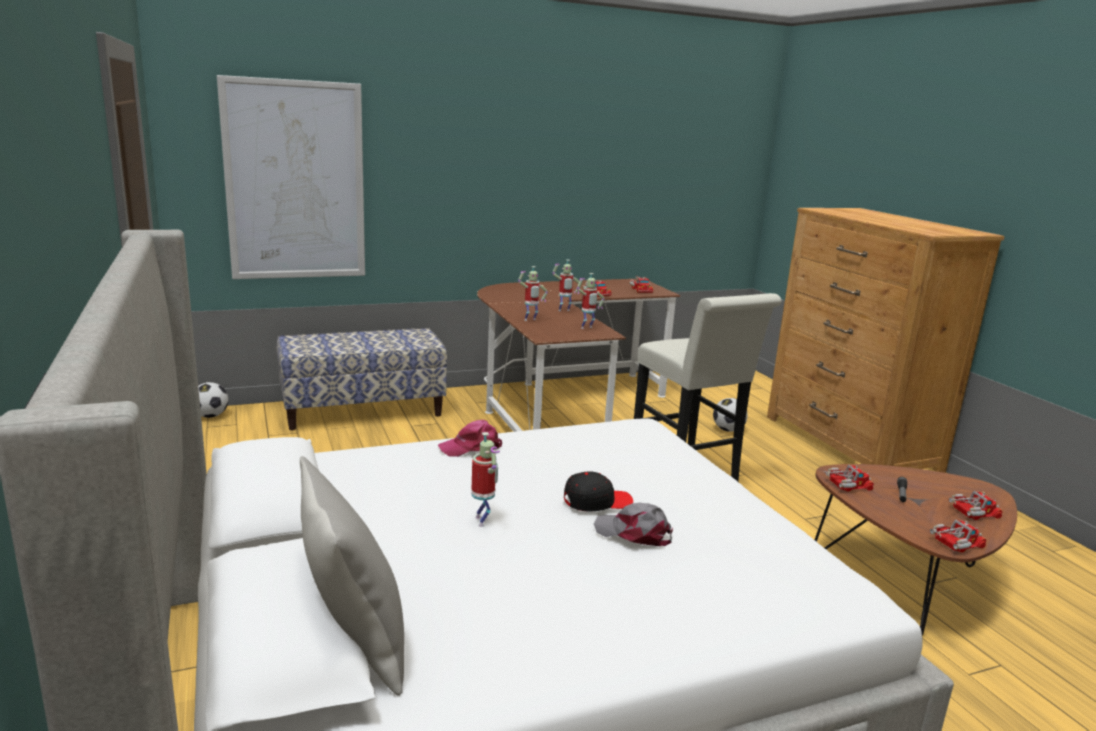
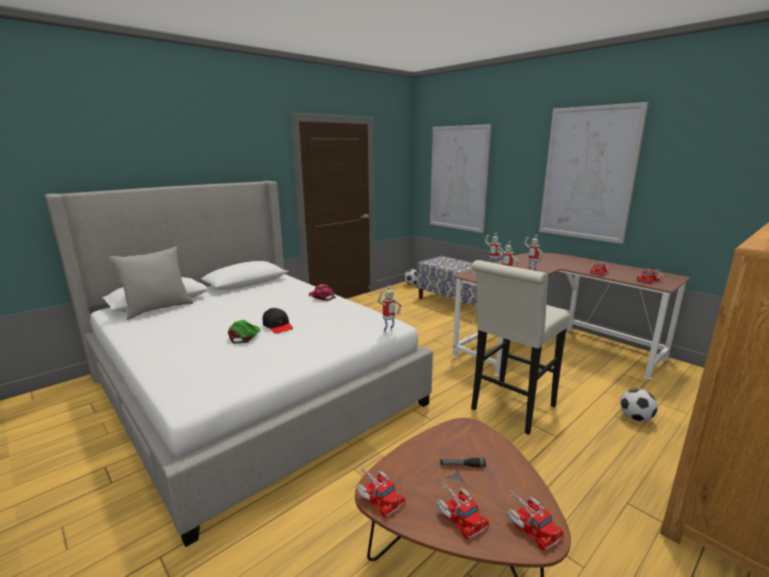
camera: 70 degrees right, 0 degrees up
(483, 521) = (248, 310): toy robot -> toy robot (388, 331)
(526, 168) = (588, 174): none -> picture
(634, 533) = (244, 336): grey cap -> green cap
(844, 486) = (447, 432): toy truck -> toy truck (530, 524)

